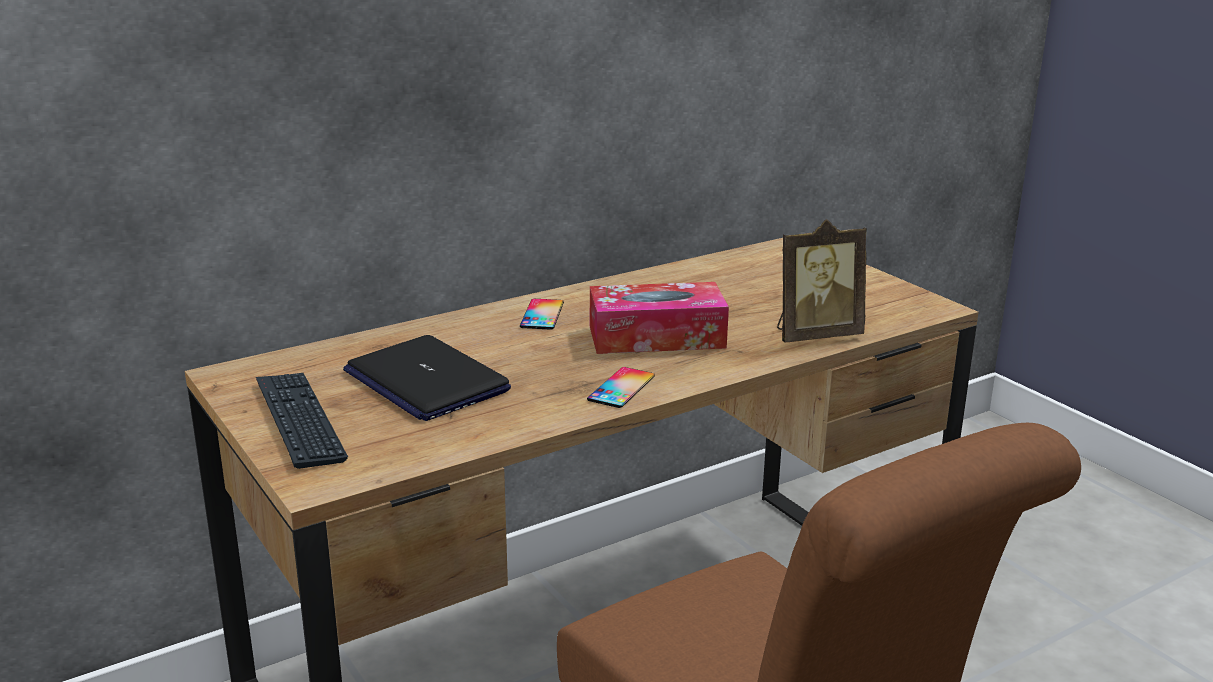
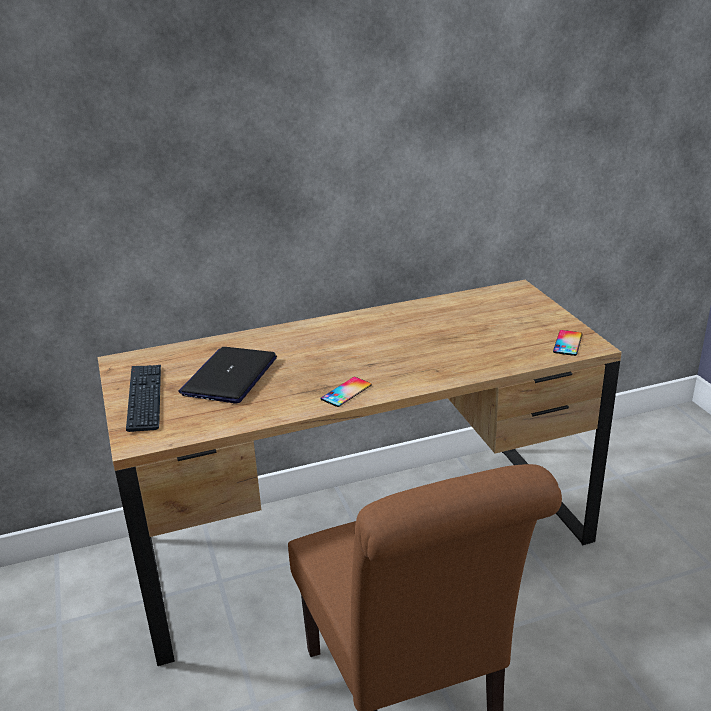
camera: 15 degrees right, 5 degrees up
(425, 381) = (230, 376): laptop -> laptop turned 45 degrees clockwise
(542, 315) = (324, 332): phone -> phone (567, 343)
(656, 337) = (388, 355): tissue box -> none
(815, 335) = (494, 362): picture frame -> none

